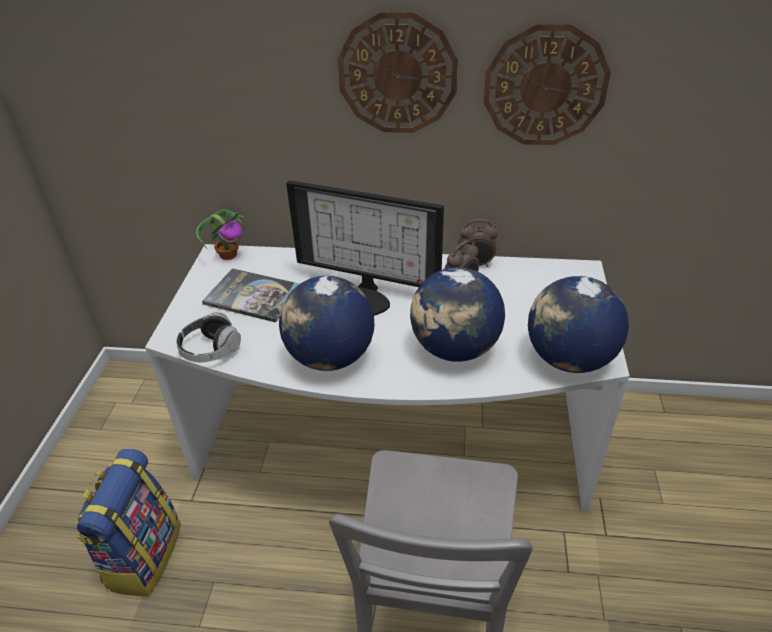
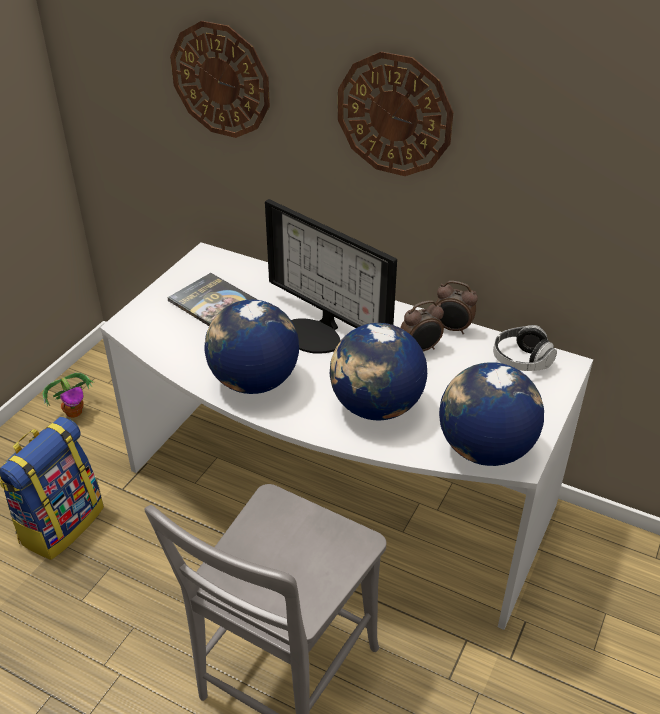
camera: 20 degrees right, 0 degrees up
(210, 350) = (153, 345): headphones -> headphones (521, 360)
(228, 254) = (216, 258): potted plant -> potted plant (74, 412)
(545, 86) = (541, 157): wall clock -> wall clock (220, 80)

